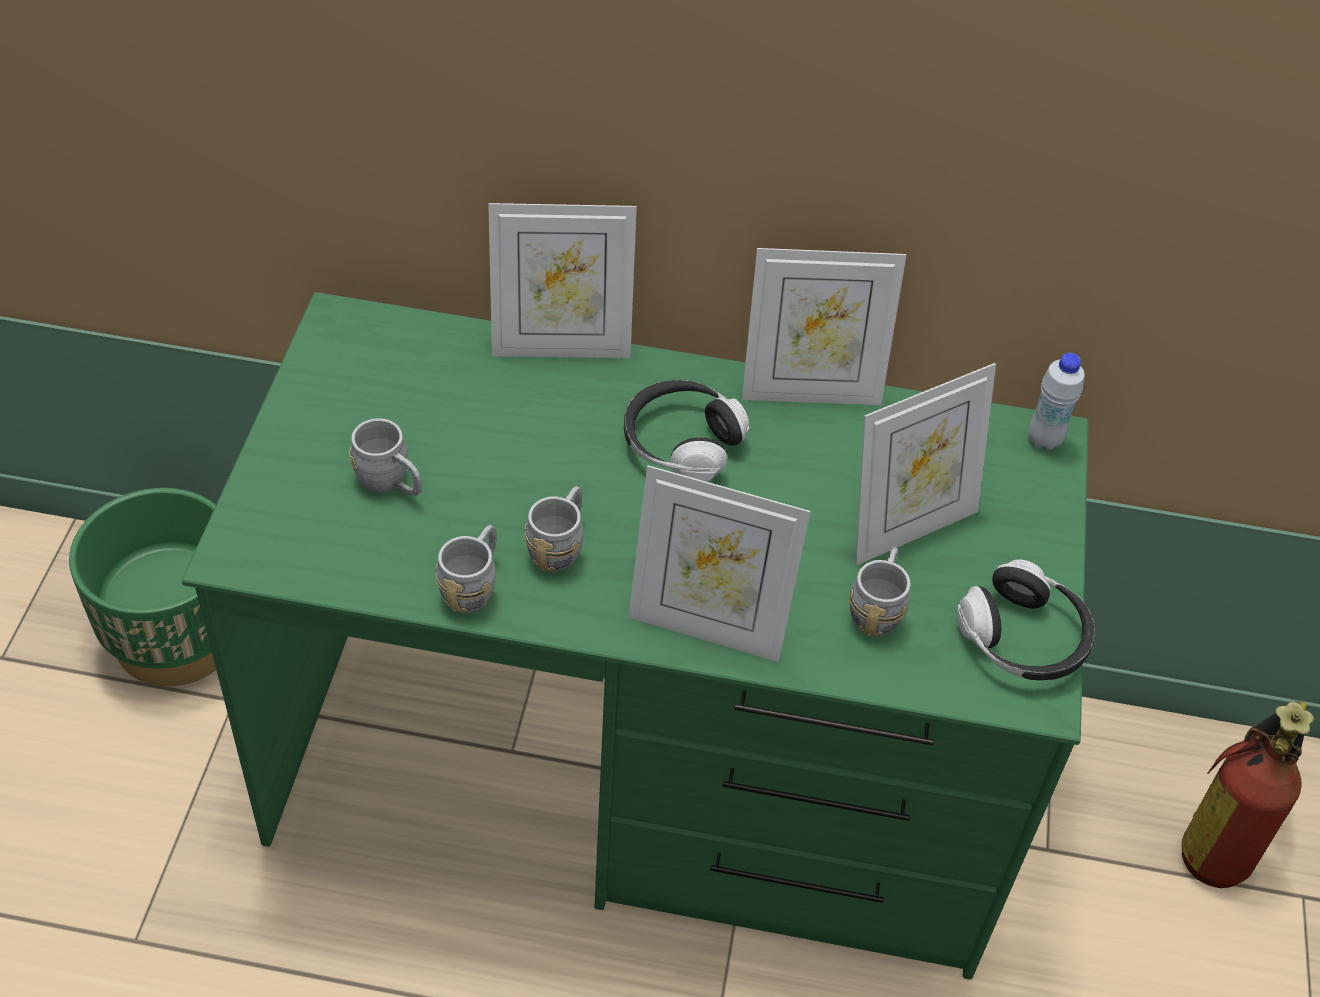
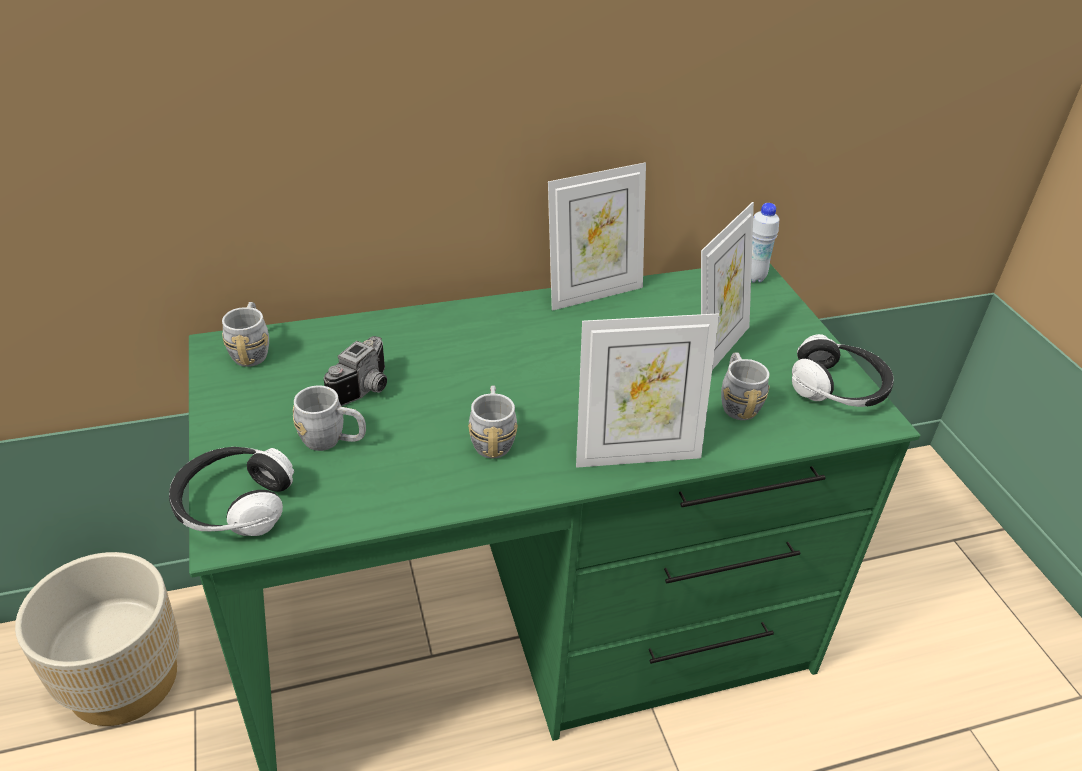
camera: 25 degrees left, 10 degrees down
(177, 637) = (124, 680): green planter -> beige planter
(461, 433) = (366, 390): none -> camera
(474, 586) = (446, 487): grey mug -> grey mug (252, 350)
(561, 346) = (404, 315): picture frame -> none
(681, 443) = (531, 347): headphones -> headphones (234, 505)
(1223, 837) = (891, 524): fire extinguisher -> none

